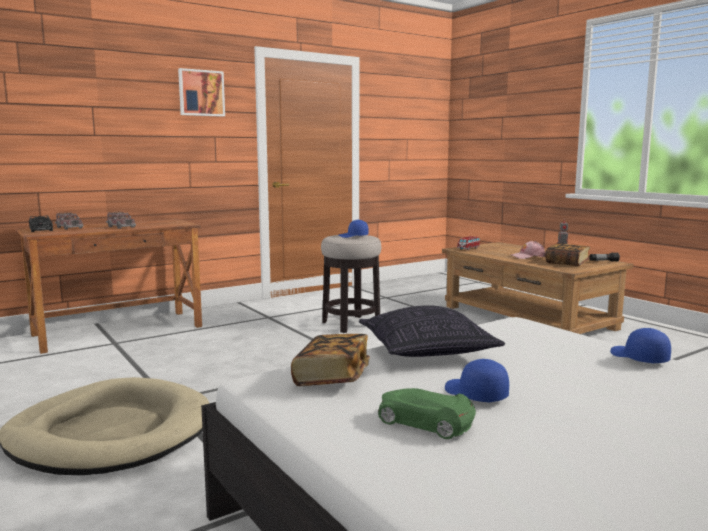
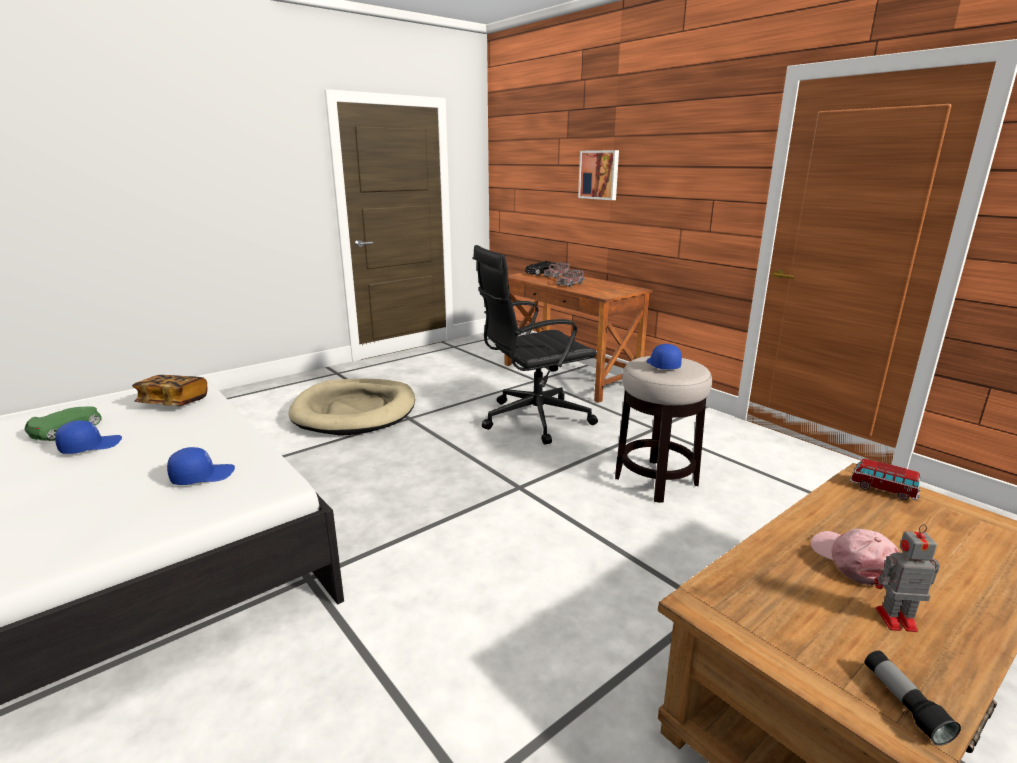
camera: 85 degrees right, 10 degrees up
(201, 93) = (704, 144): picture -> picture (599, 175)
(220, 349) = (533, 419): none -> black office chair
(426, 351) = (206, 432): pillow -> none
(567, 263) = (800, 613): book -> none
(638, 358) = (81, 539): blue cap -> blue cap (202, 476)

